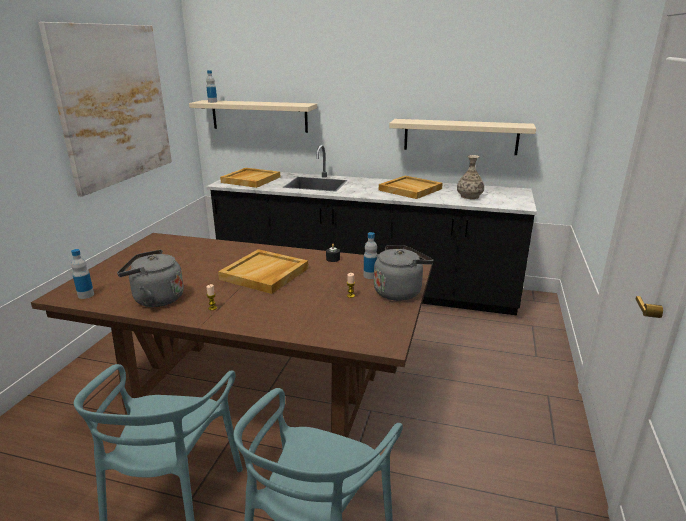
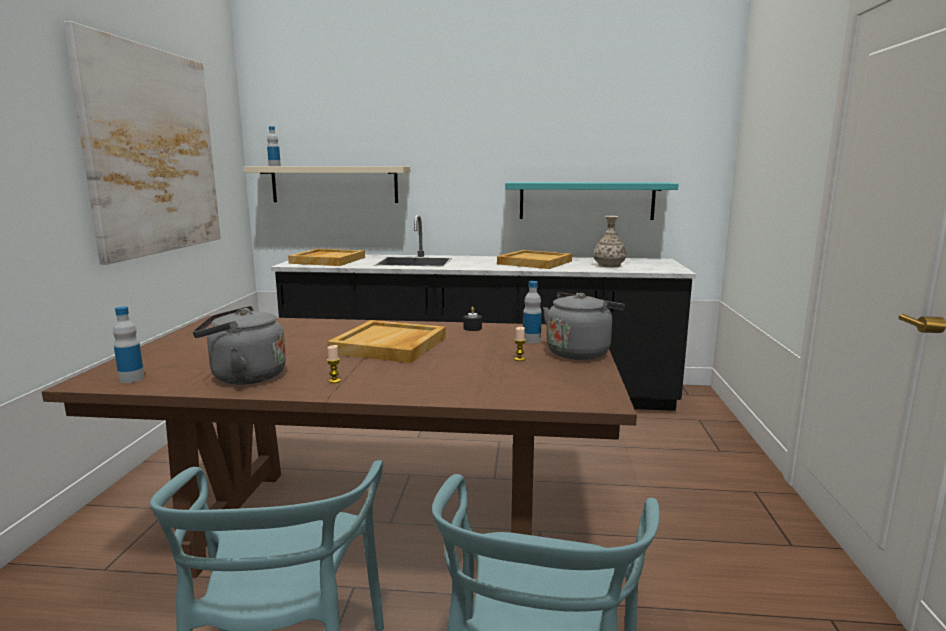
camera: 10 degrees left, 10 degrees down
(460, 136) = (586, 201): beige shelf -> turquoise shelf

